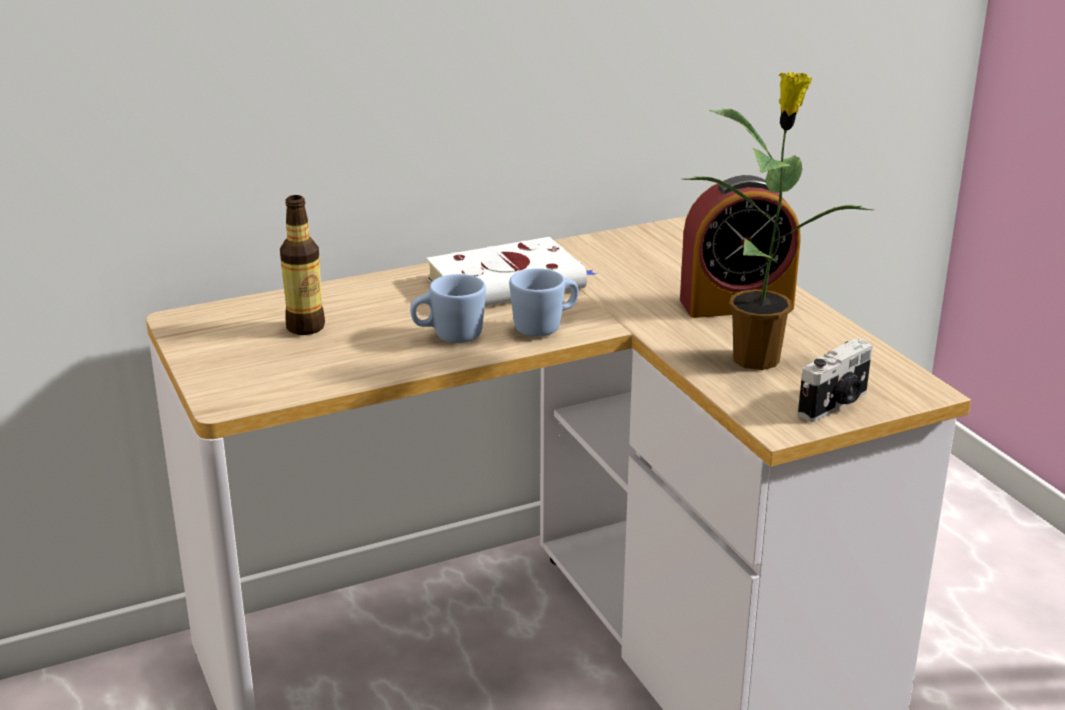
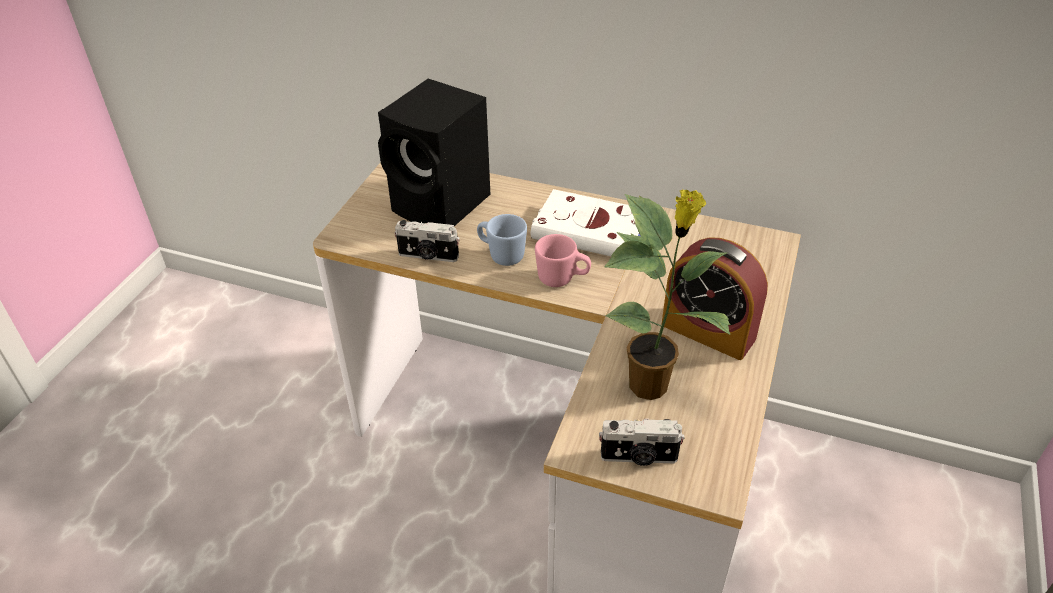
camera: 45 degrees right, 15 degrees up
(305, 327) = (443, 205): bottle -> black speaker
(369, 371) = (428, 256): none -> camera
(545, 327) = (562, 279): blue mug -> pink mug

